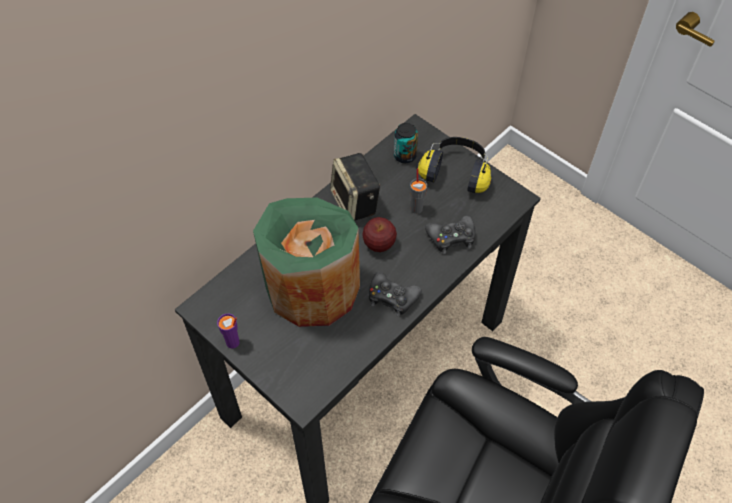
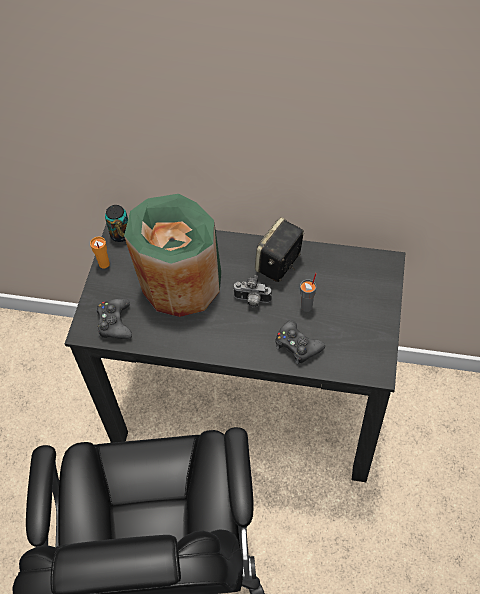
camera: 60 degrees right, 0 degrees up
(233, 343) = (104, 264): purple cup -> orange cup
(378, 244) = (252, 301): apple -> camera
(392, 297) = (209, 336): black game controller -> black game controller (115, 323)
(405, 156) = (353, 270): can -> can (120, 234)
(456, 172) = (368, 314): headphones -> none

